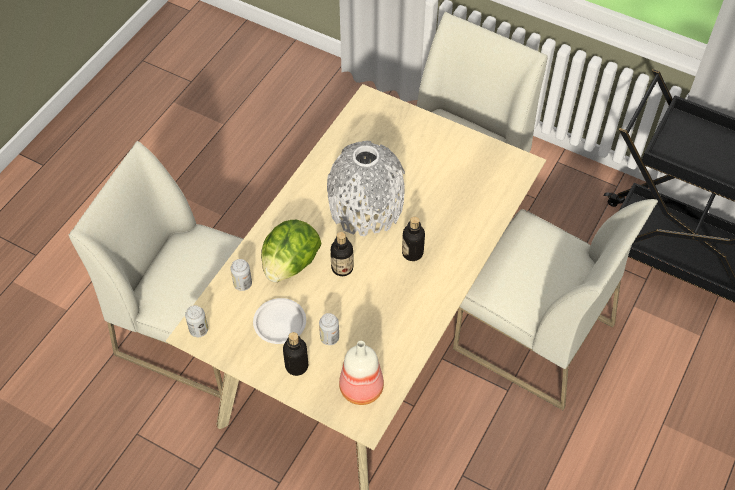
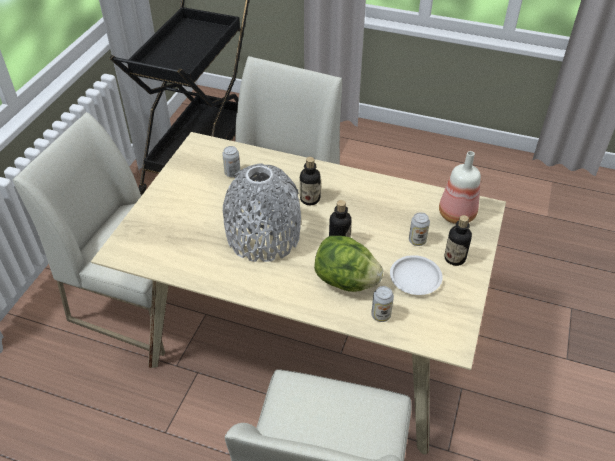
camera: 100 degrees left, 10 degrees down
(199, 330) = (448, 341): can -> can (232, 173)

